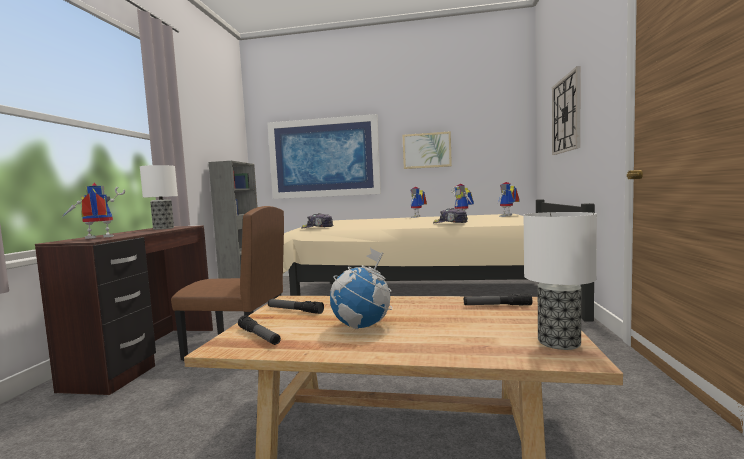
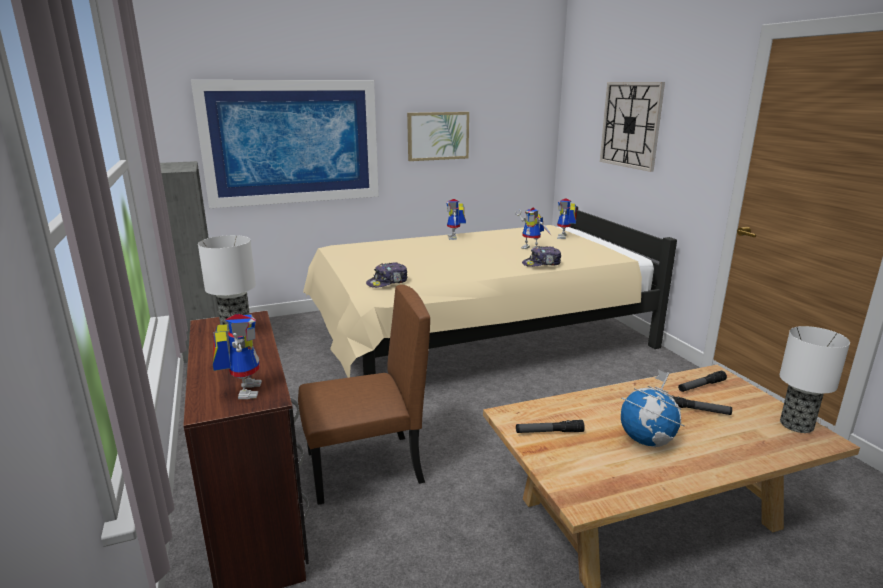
camera: 30 degrees left, 15 degrees up
(96, 238) = (244, 389): toy robot -> toy robot turned 135 degrees clockwise
(259, 336) = (587, 479): flashlight -> flashlight (696, 410)

